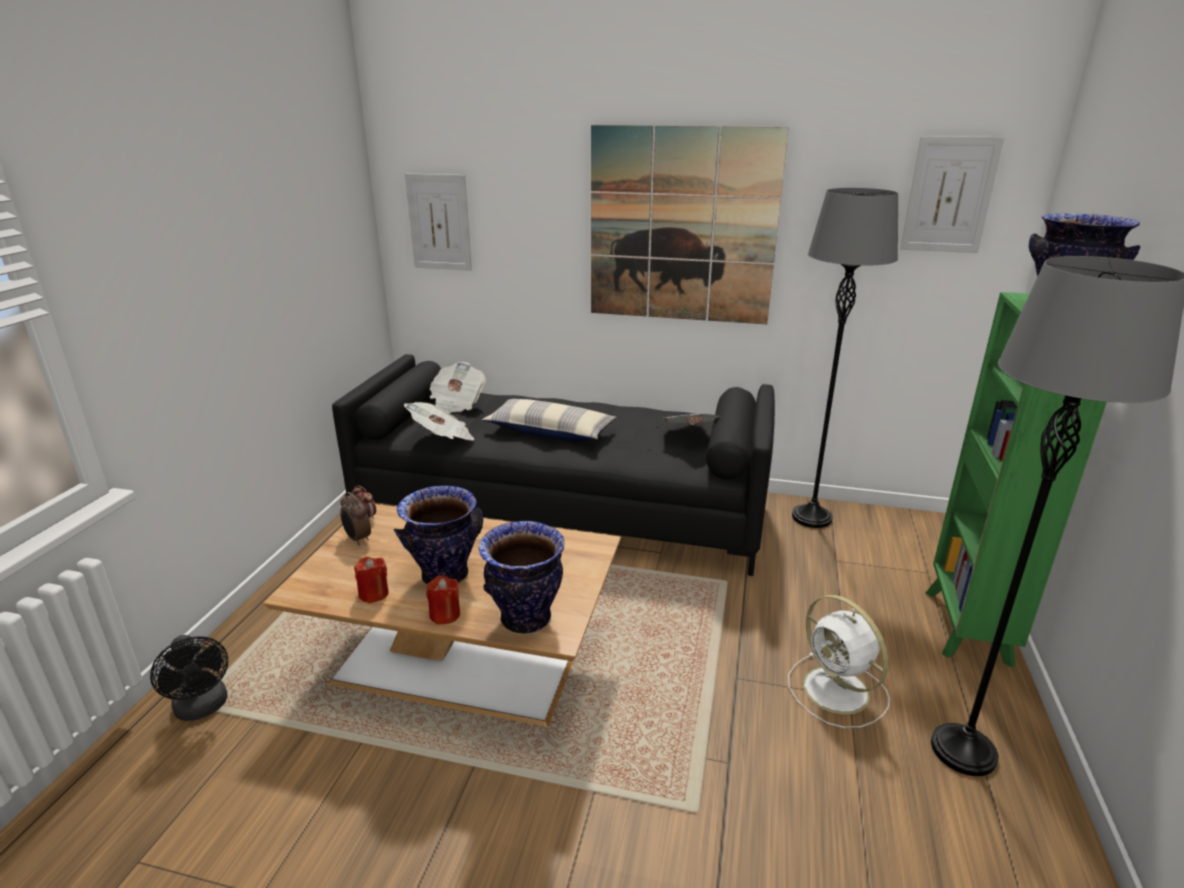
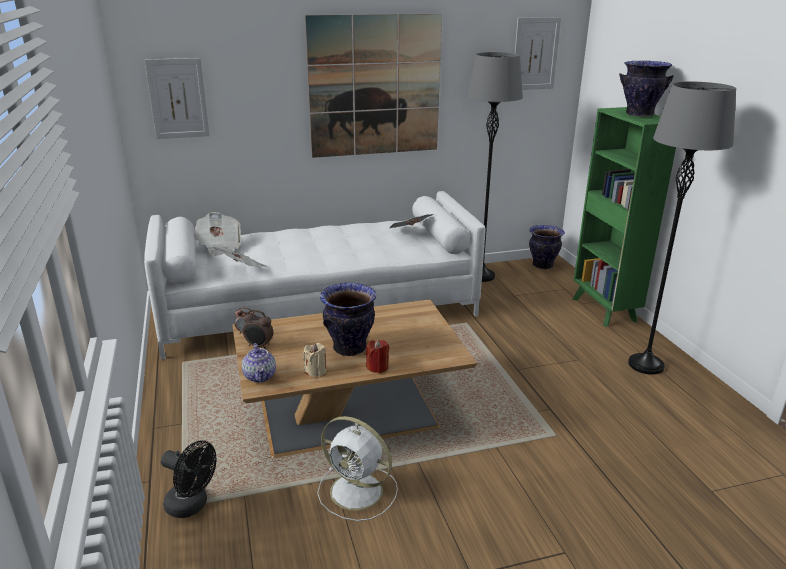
camera: 30 degrees left, 0 degrees up
(313, 579) = (260, 376): none -> teapot
(373, 594) = (315, 371): red candle -> beige candle
(525, 618) = (427, 354): vase -> vase (542, 265)
(550, 432) = (314, 250): pillow -> none
(562, 507) = (320, 309): black sofa -> white sofa
(838, 692) = (572, 359): white fan -> white fan (358, 492)

